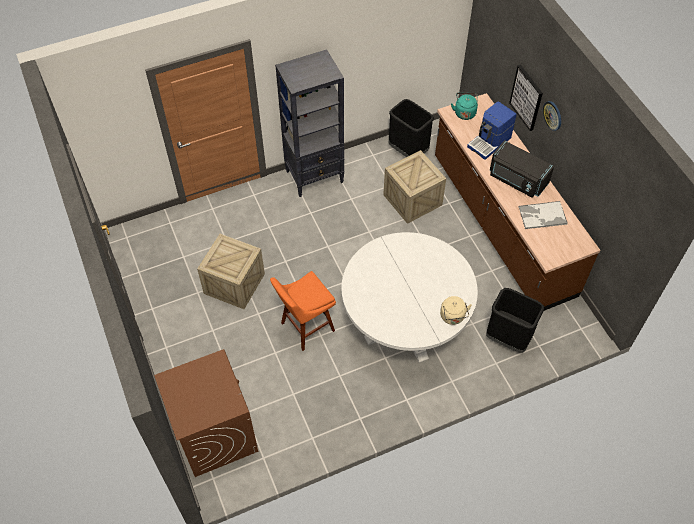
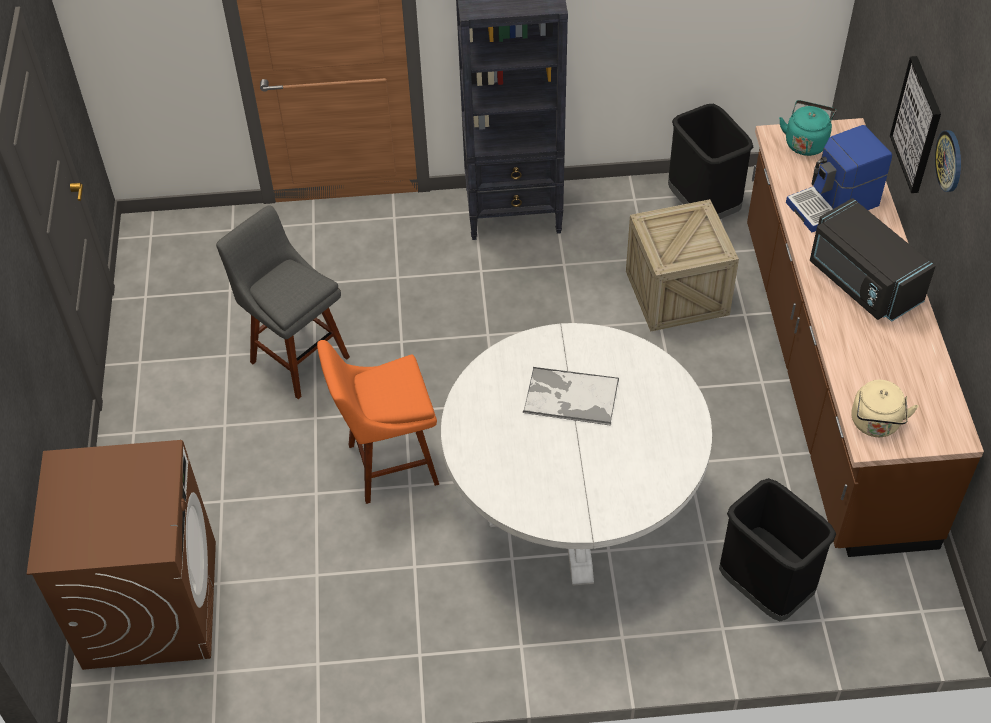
camera: 20 degrees right, 5 degrees down
(234, 283) = (296, 356): crate -> grey stool
(453, 317) = (637, 502): beige kettle -> beige kettle (875, 424)
(542, 215) = (886, 358): tray -> tray (570, 397)

